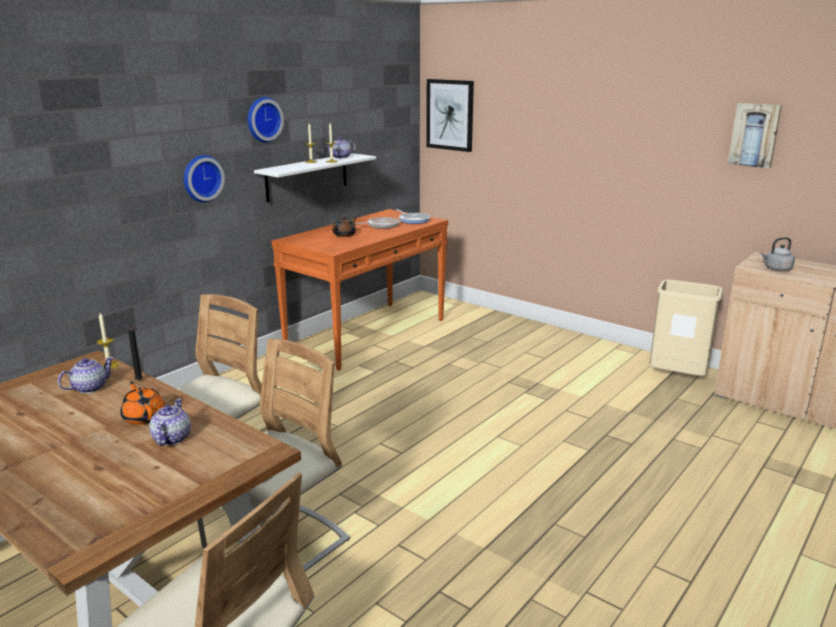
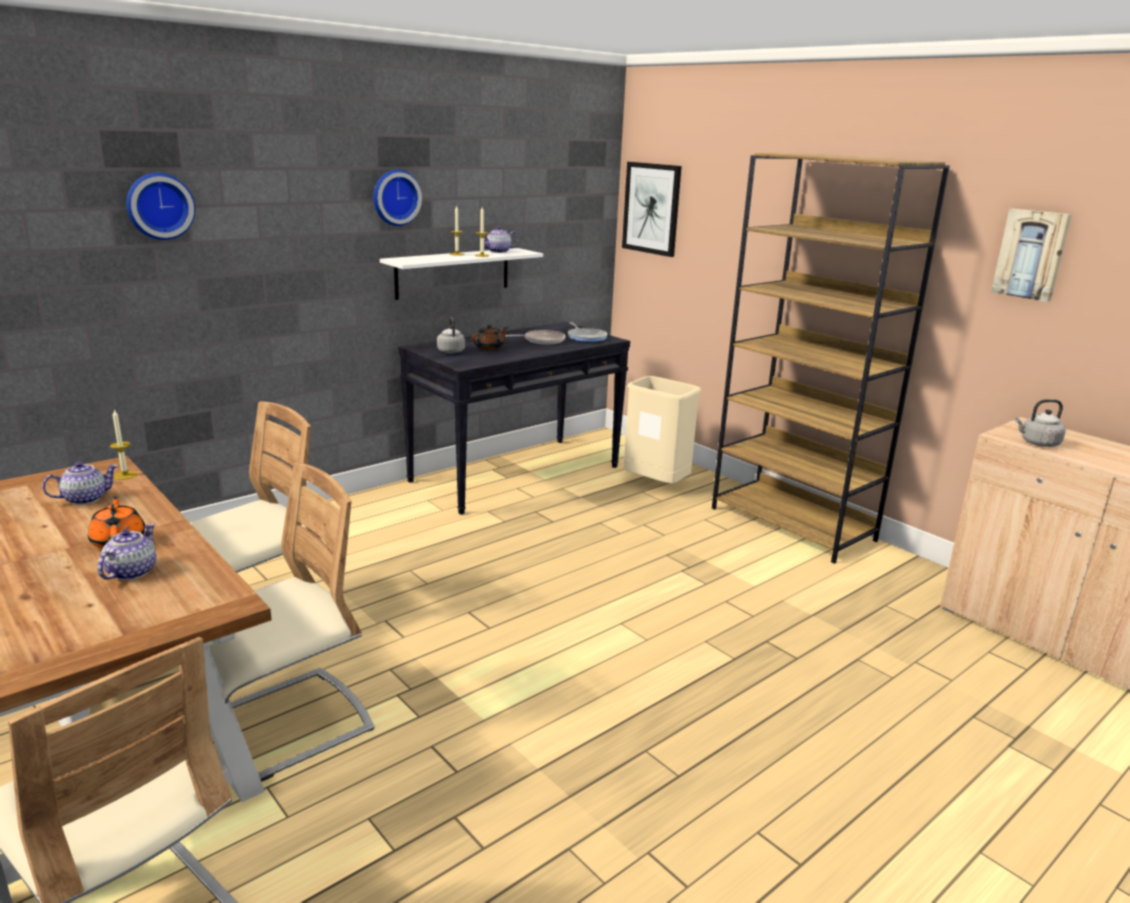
camera: 10 degrees right, 0 degrees up
(140, 381) = (145, 497): black candle -> none
(201, 178) = (308, 263): wall clock -> wall clock (159, 206)
(316, 240) = (450, 351): none -> grey kettle
(367, 333) = (516, 473): orange console table -> black console table
(590, 348) = (793, 524): none -> brown bookcase
(677, 377) = (898, 576): beige trash can -> beige trash can (656, 485)

